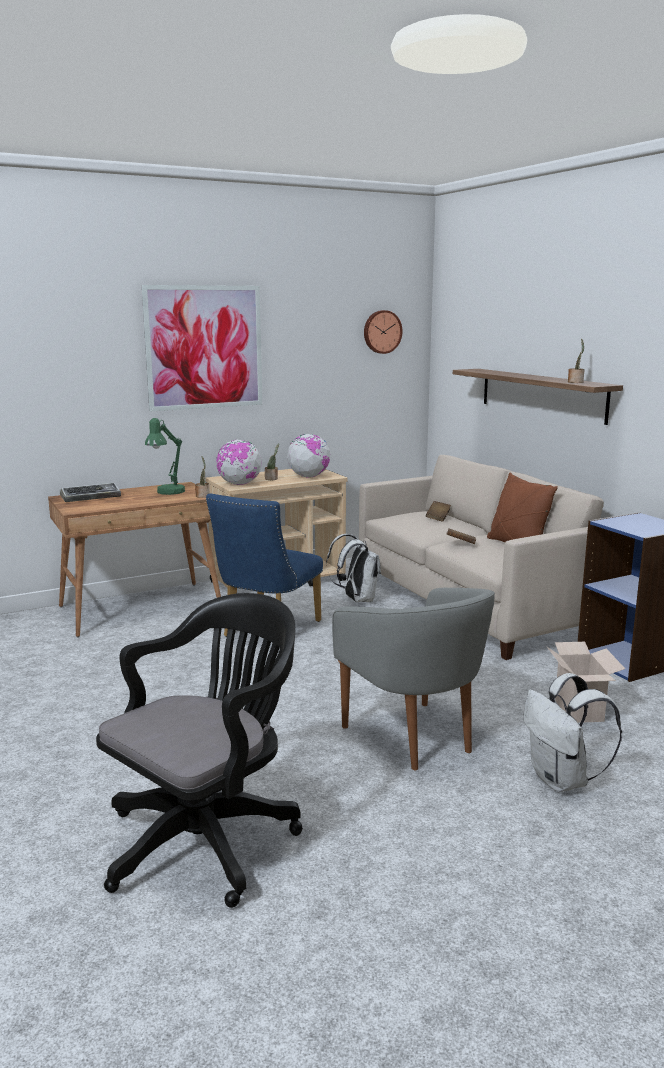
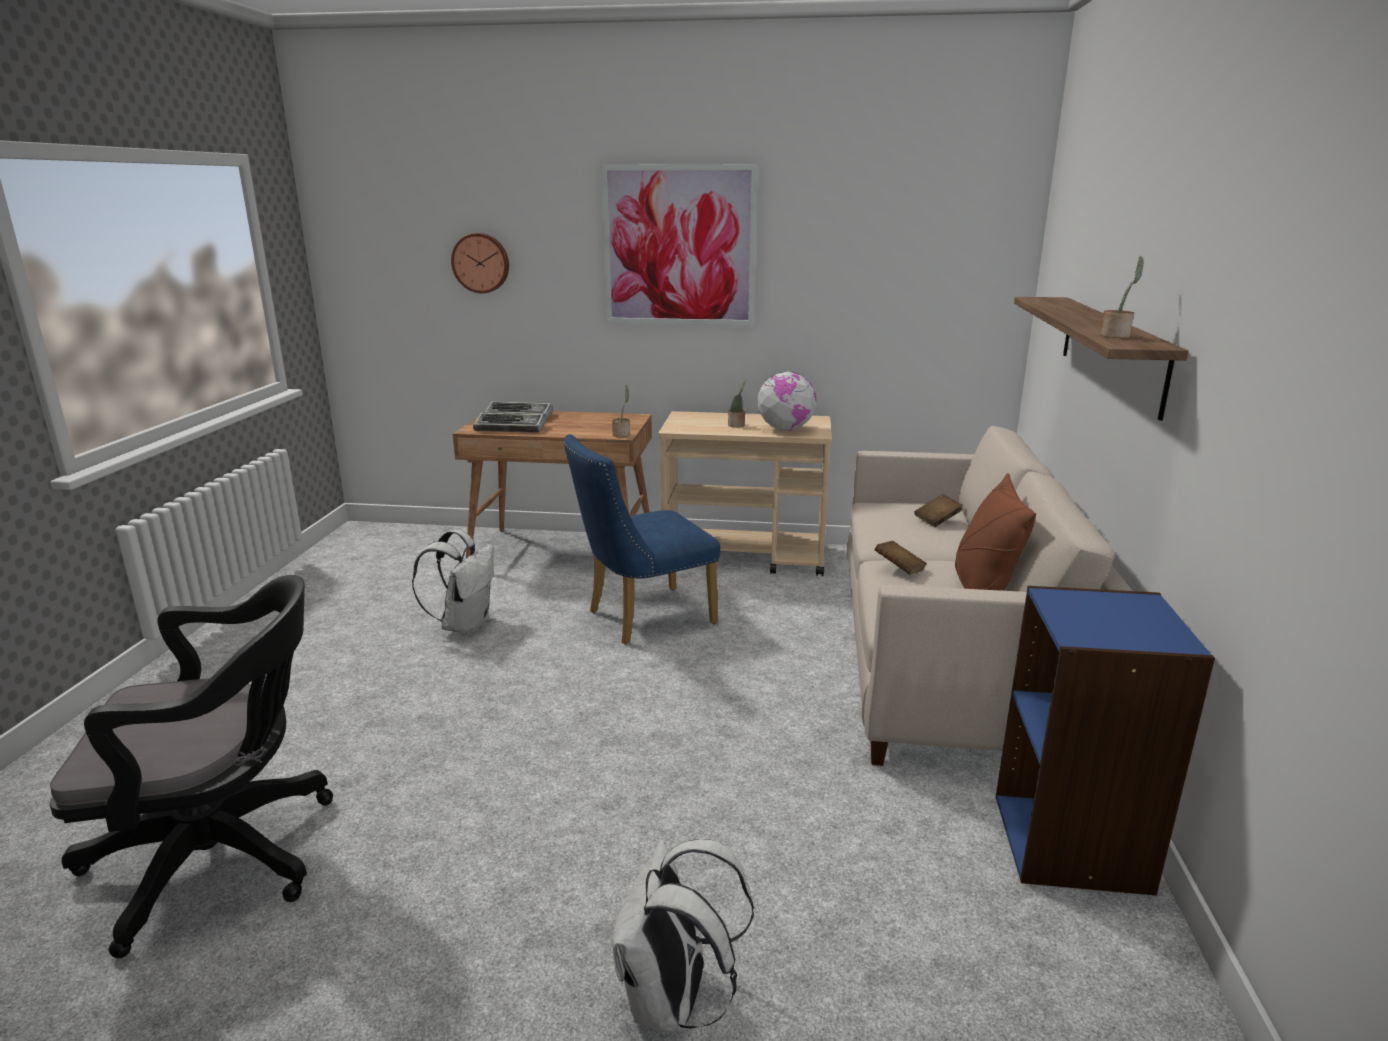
camera: 35 degrees right, 5 degrees up
(106, 505) = (511, 428): none -> keyboard
(167, 492) = (597, 424): green table lamp -> none
(239, 484) = (686, 426): globe -> none
(356, 599) = (800, 607): white backpack -> white backpack (465, 625)
(381, 332) = (951, 232): wall clock -> wall clock (481, 263)
(413, 737) = (589, 831): grey armchair -> none
(581, 711) = (865, 898): cardboard box -> none

